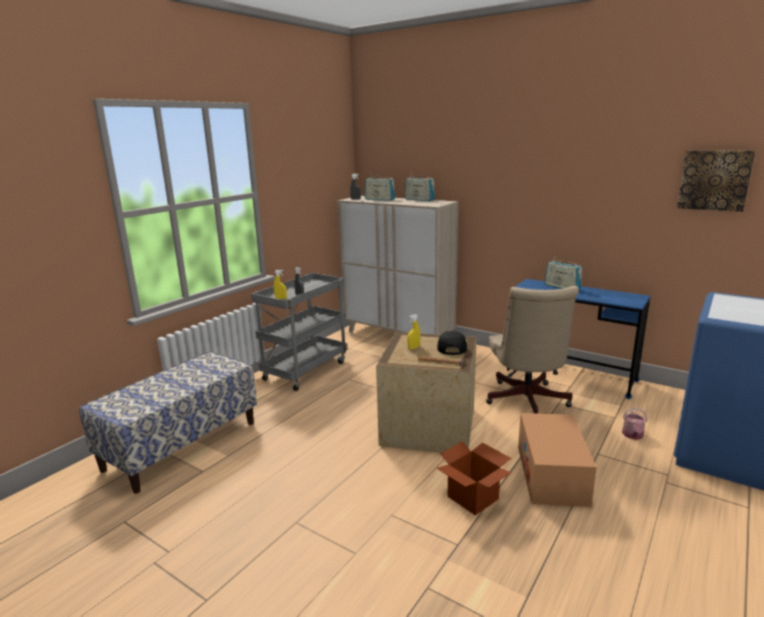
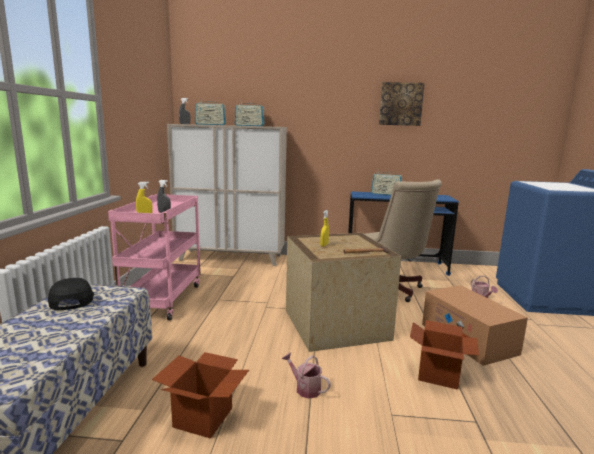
camera: 30 degrees left, 5 degrees down
(258, 472) = (203, 418): none -> cardboard box
(305, 370) = (163, 299): grey cart -> pink cart
(345, 474) = (305, 388): none -> watering can
(451, 347) = (356, 241): black cap -> black cap (72, 300)
(714, 180) = (488, 106): picture -> picture (400, 104)

